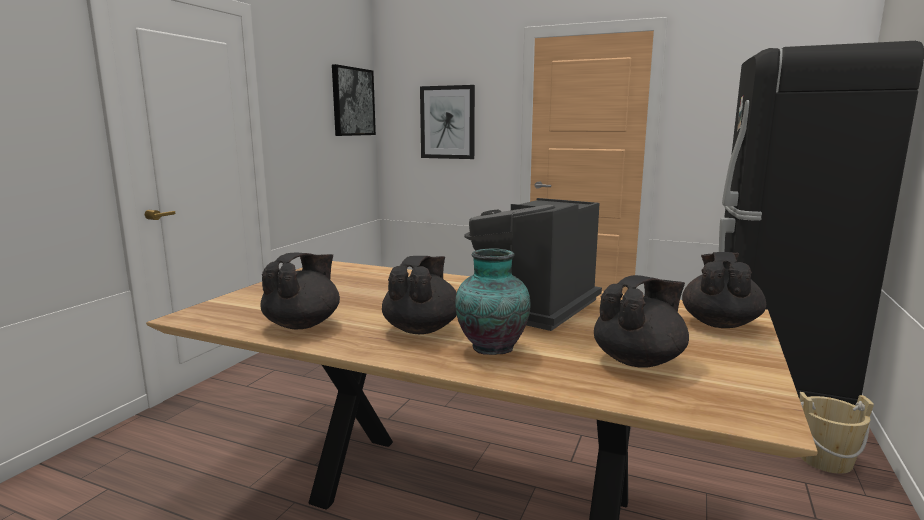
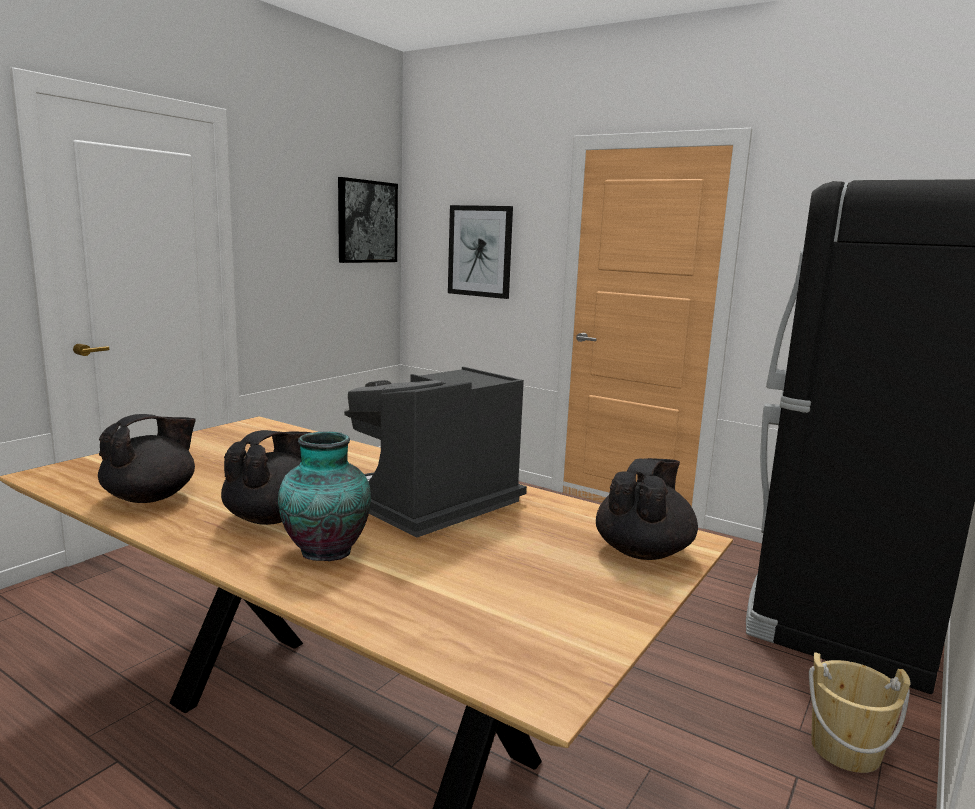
camera: 10 degrees right, 0 degrees up
(639, 361) = (481, 590): black teapot -> none

